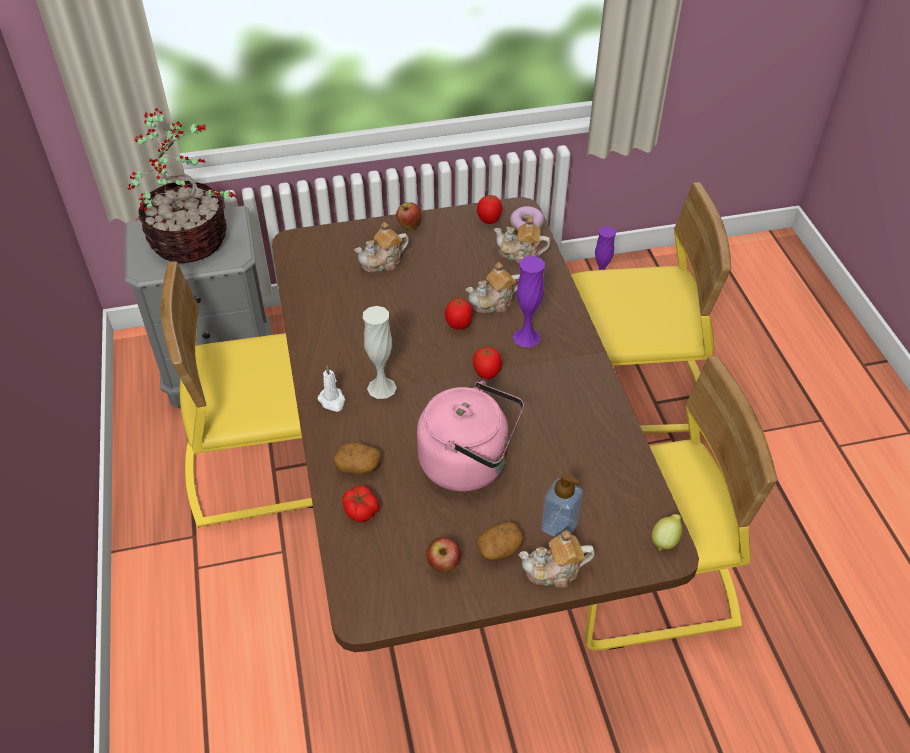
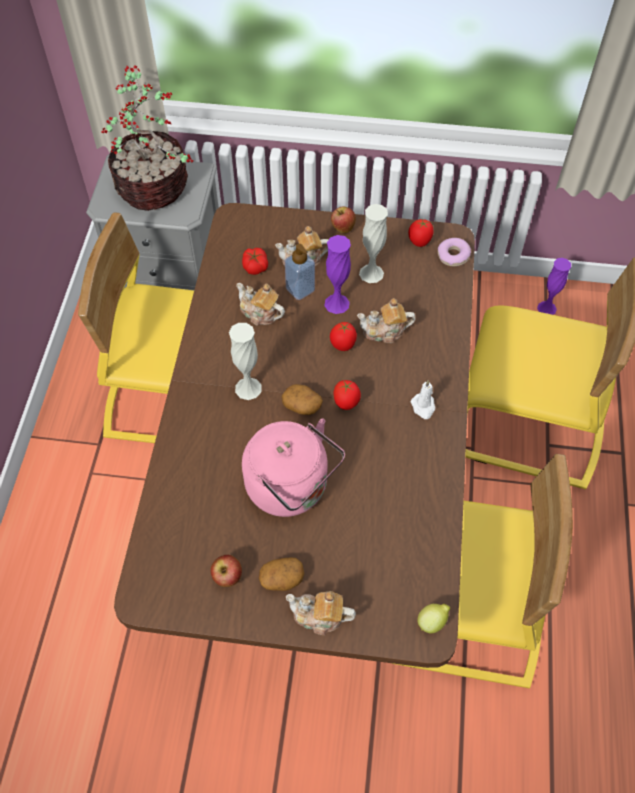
camera: 20 degrees right, 10 degrees up
(332, 401) = (201, 388): white candle -> white candle (423, 407)
(358, 466) = (196, 458): potato -> potato (302, 405)
(360, 510) = (181, 501): tomato -> tomato (255, 266)
(456, 257) = (371, 273): none -> white vase
(520, 254) = (432, 287): teapot -> teapot (260, 313)
(526, 337) = (399, 376): purple vase -> purple vase (337, 303)
(559, 526) = (343, 575): soap dispenser -> soap dispenser (300, 289)

